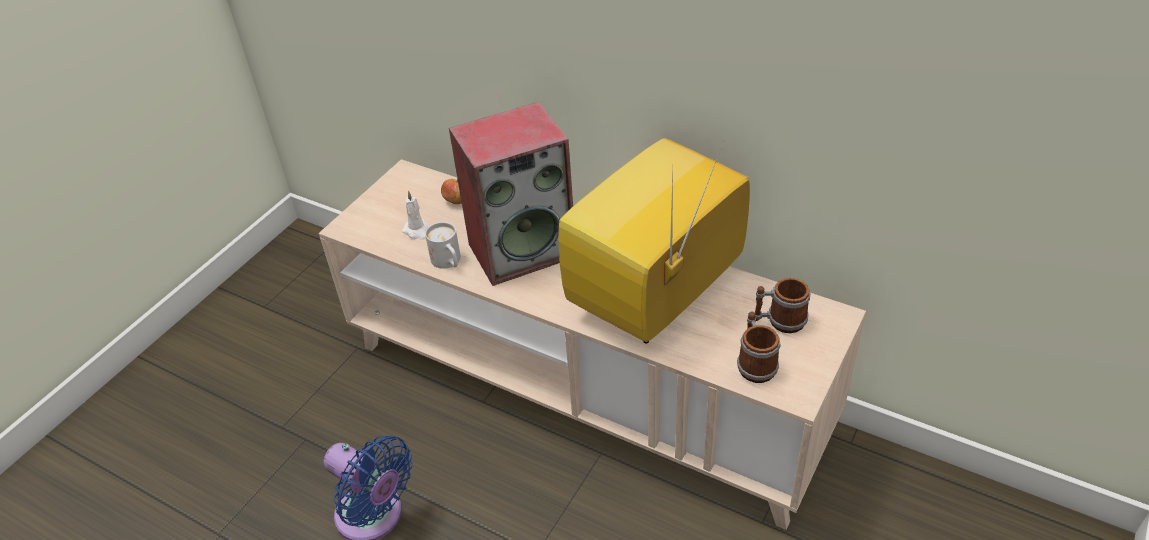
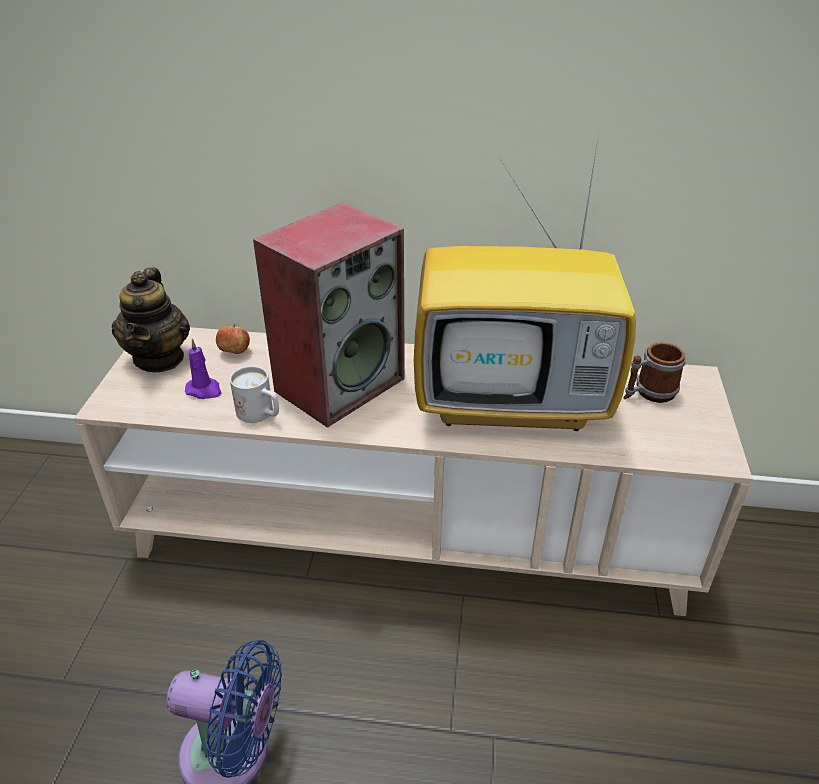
camera: 25 degrees left, 5 degrees down
(398, 194) = (159, 358): none -> teapot
(418, 231) = (204, 390): white candle -> purple candle
(655, 299) = (514, 401): television -> television turned 105 degrees counterclockwise
(754, 363) = (656, 438): mug -> none

